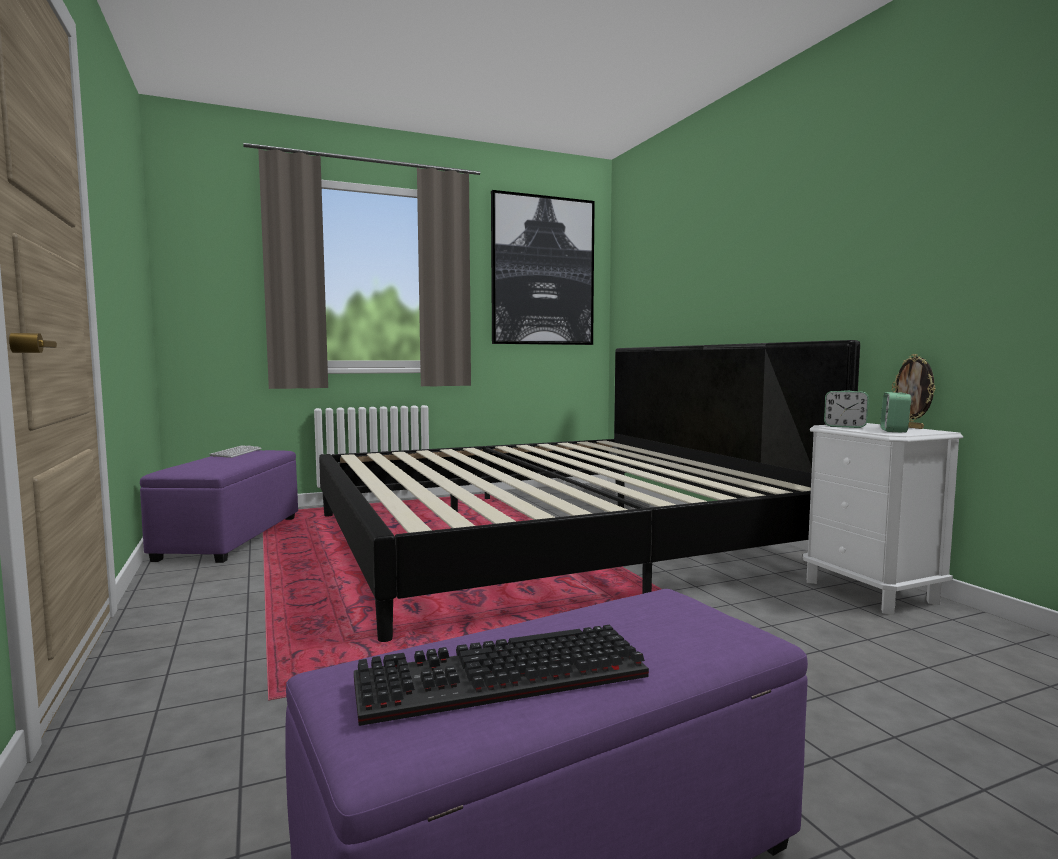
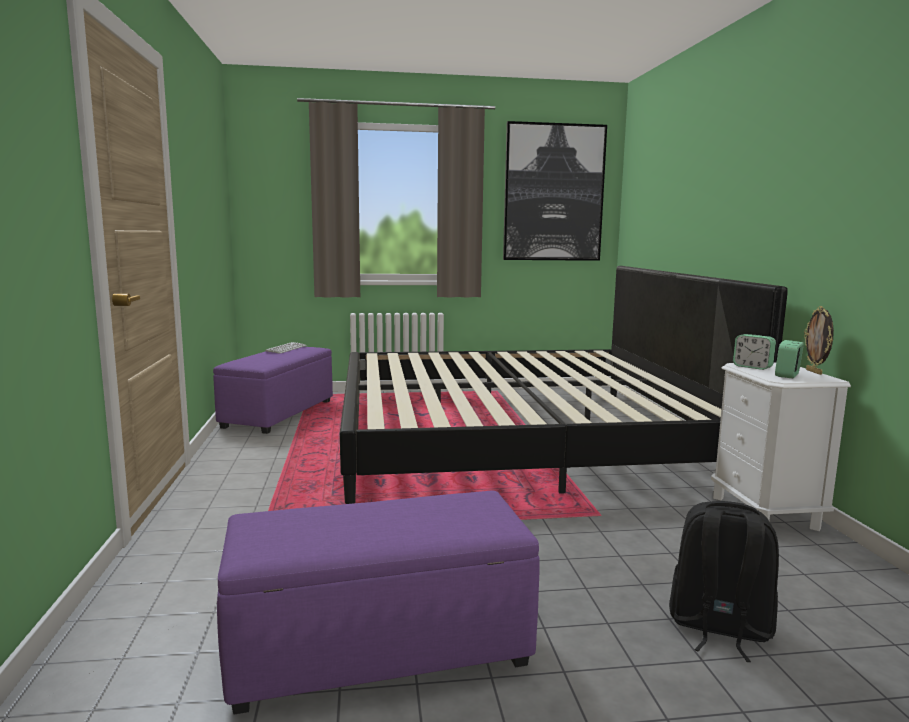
camera: 15 degrees right, 5 degrees up
(498, 682) = (329, 532): keyboard -> none
(958, 739) = (718, 628): none -> black backpack

